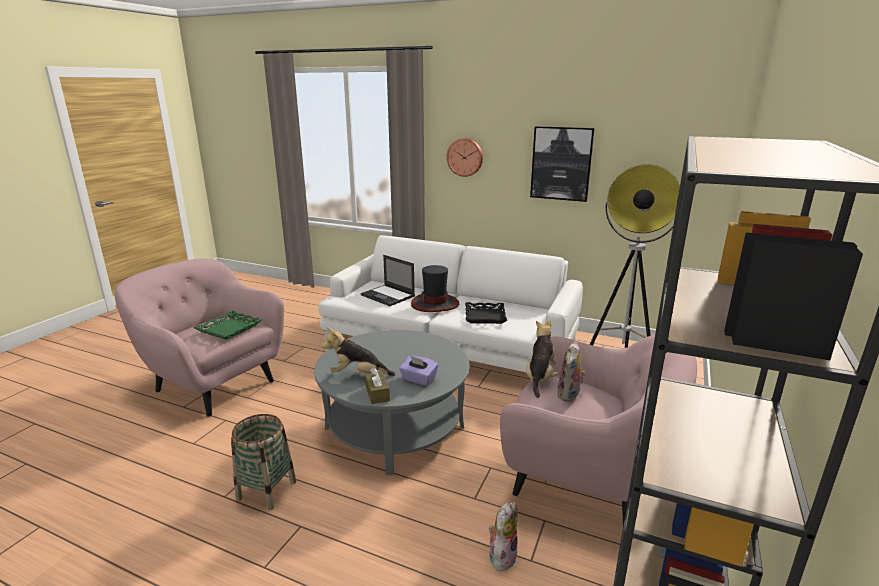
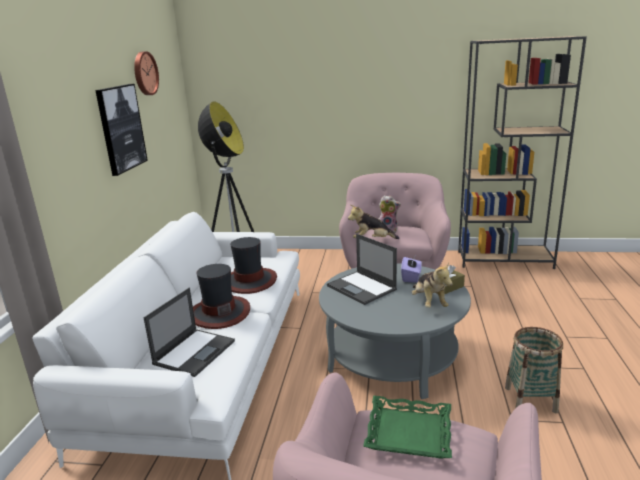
camera: 105 degrees left, 0 degrees up
(416, 350) = (362, 288): none -> laptop
(465, 157) = (47, 152): wall clock -> wall clock (144, 73)
(484, 316) = (249, 281): black tray -> hat
(502, 556) = (477, 293): plush toy -> none

